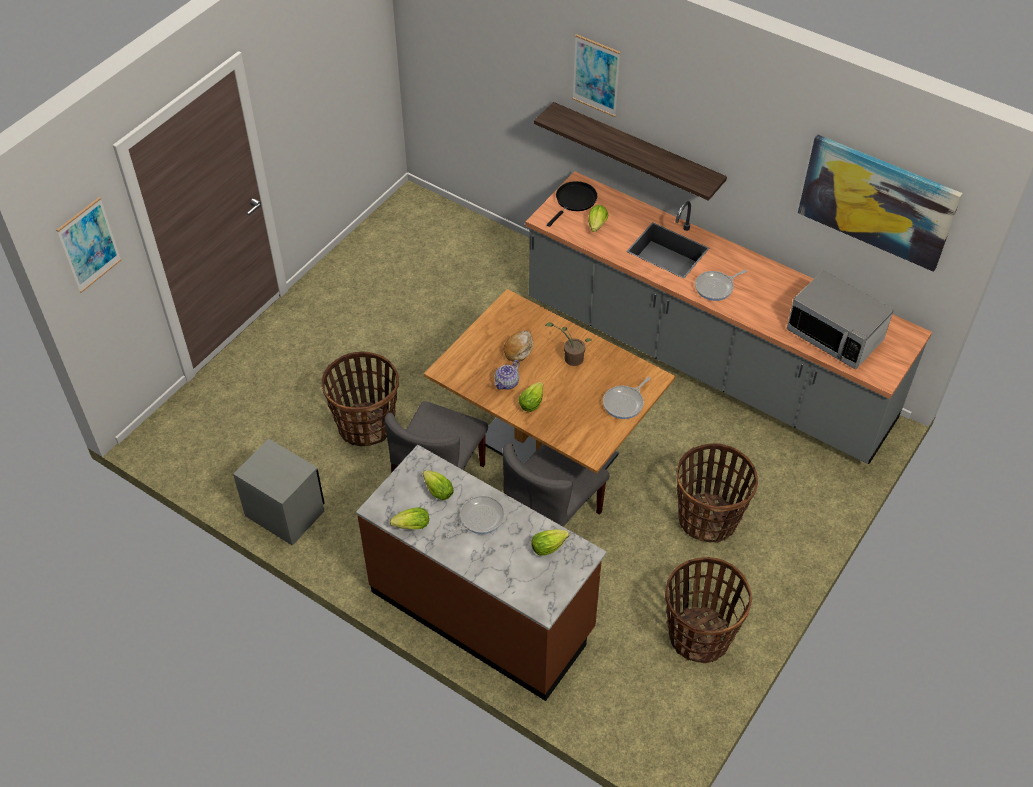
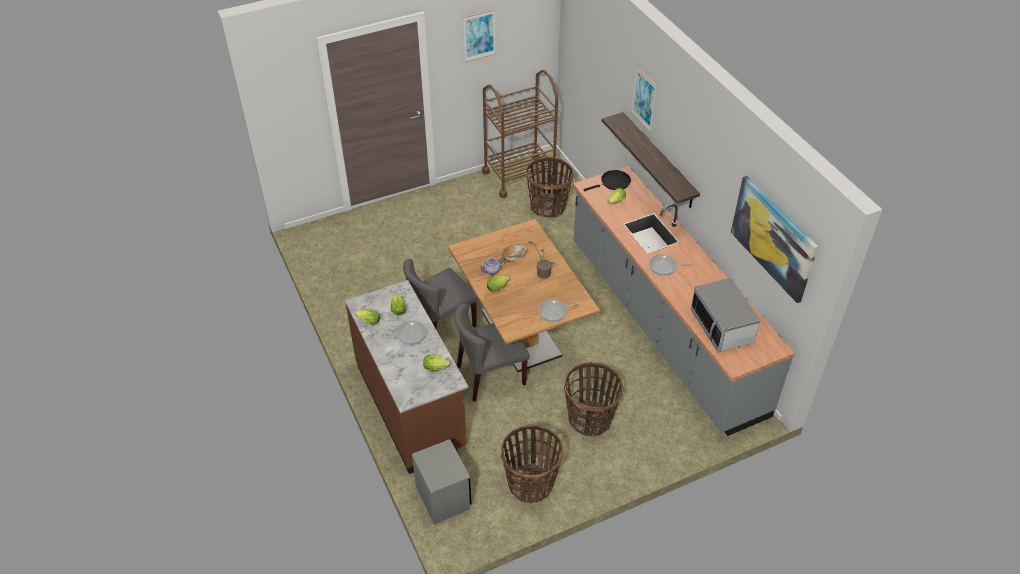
camera: 30 degrees right, 5 degrees down
(89, 245) = (286, 93): picture -> picture (479, 35)
(285, 513) = (343, 303): grey nightstand -> grey nightstand (443, 497)
(366, 425) = (424, 275): basket -> basket (548, 207)
(391, 236) = (519, 176): none -> brown cart

